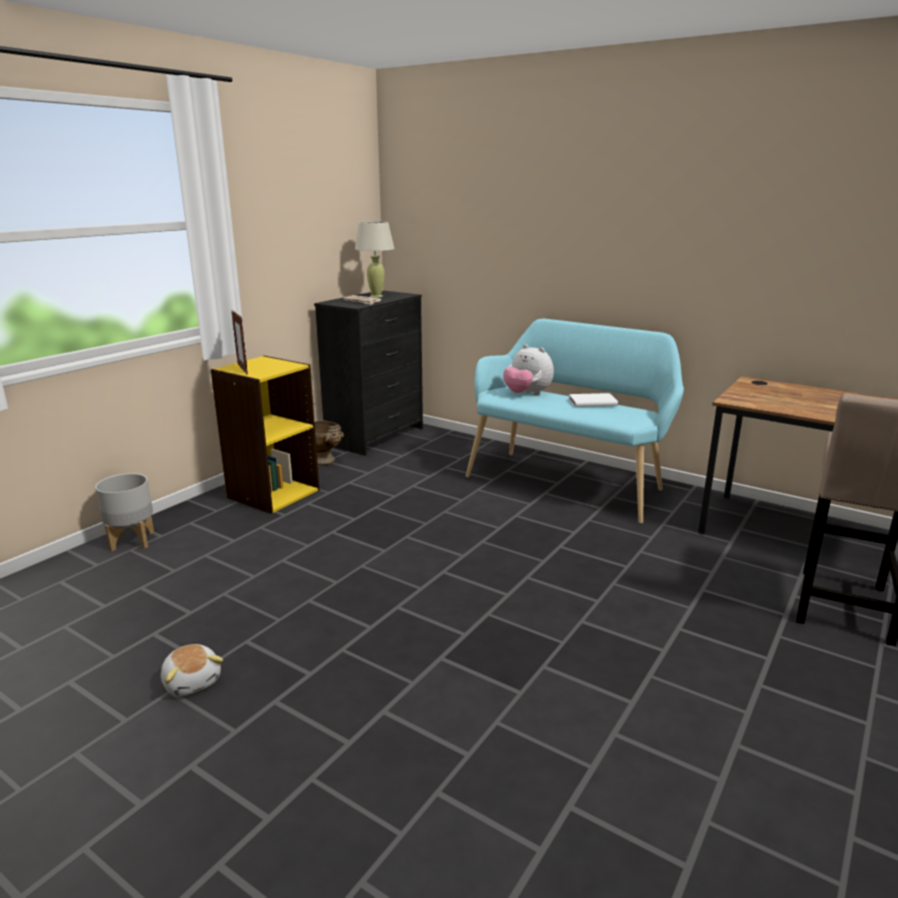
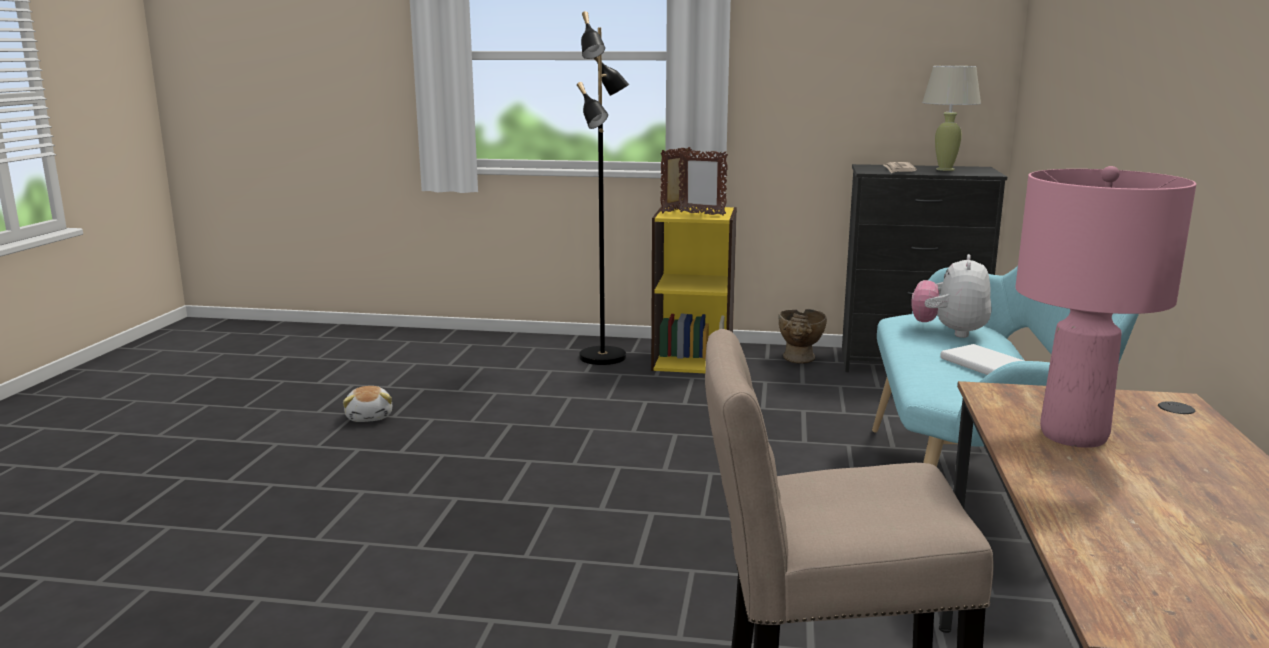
camera: 65 degrees right, 5 degrees down
(133, 541) = (548, 344): grey planter -> none
(193, 681) = (370, 417): plush toy -> plush toy turned 45 degrees counterclockwise
(212, 525) = (604, 357): none -> black floor lamp
(272, 366) = (701, 214): none -> picture frame
(795, 403) = (1072, 436): none -> pink table lamp

